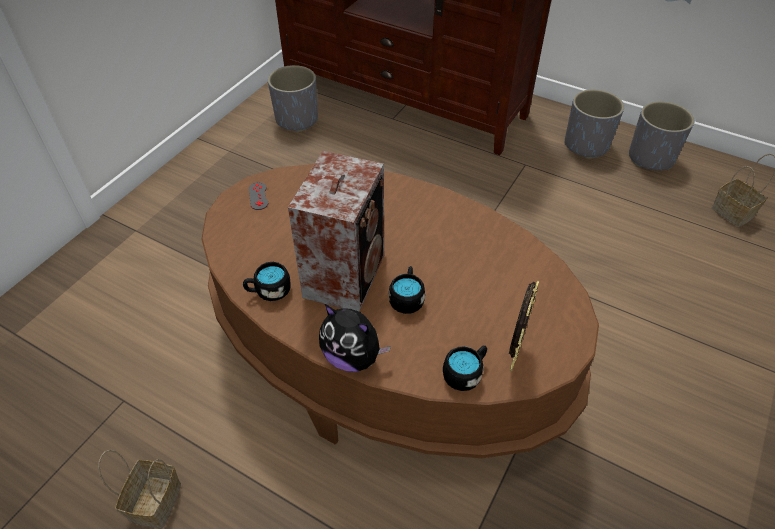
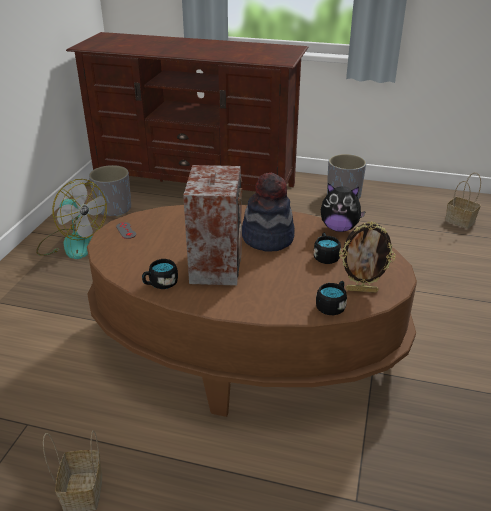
camera: 15 degrees left, 15 degrees down
(237, 162) = (72, 243): none -> fan
(353, 357) = (244, 311): plush toy -> plush toy (339, 228)
(407, 298) = (269, 271): black mug -> black mug (325, 256)
(425, 241) = (267, 238): none -> hat
(514, 355) = (361, 290): picture frame -> picture frame turned 90 degrees clockwise
(651, 158) = (392, 197): grey planter -> none

